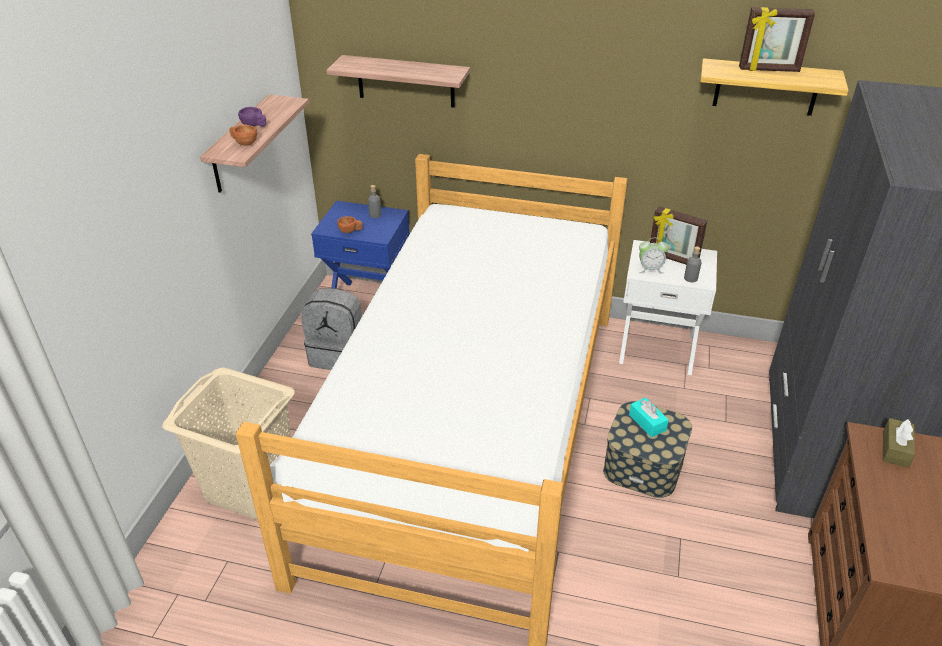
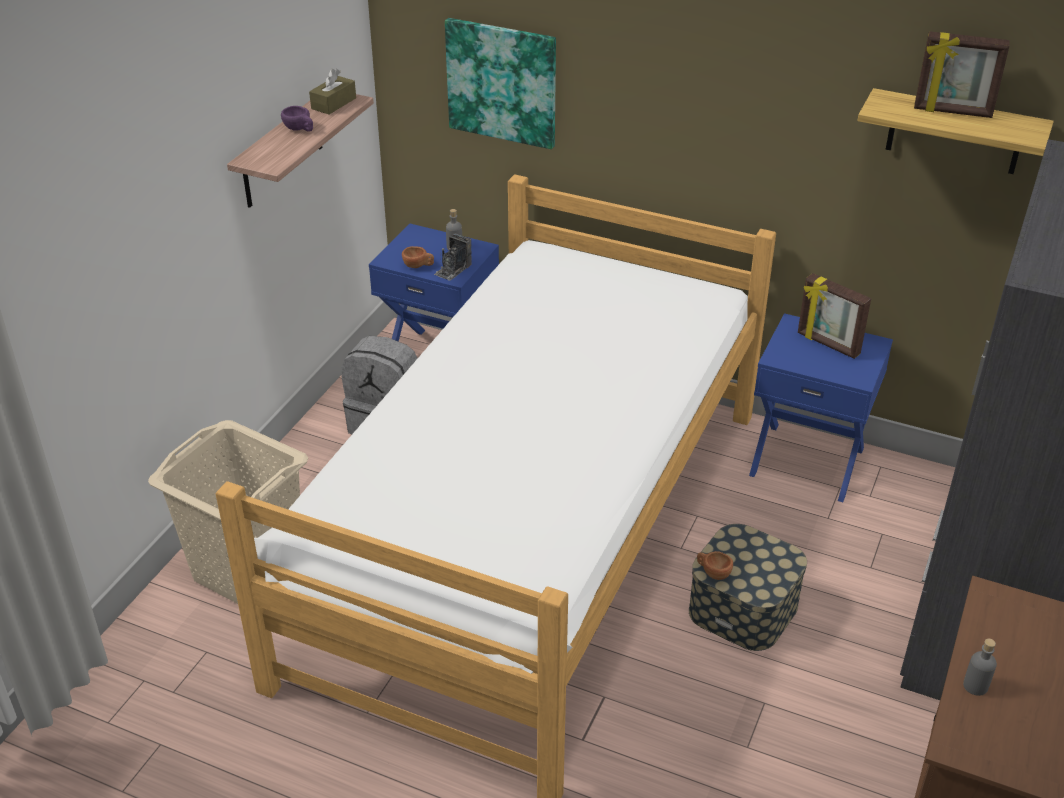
camera: 10 degrees right, 0 degrees up
(244, 143) = (281, 151): brown cup -> brown cup (712, 572)
(378, 231) = (453, 269): none -> camera
(406, 81) = (502, 82): shelf -> picture
(647, 422) = (749, 552): turquoise tissue box -> none
(650, 269) = (793, 355): alarm clock -> none
(657, 347) = (807, 460): white nightstand -> blue nightstand
(690, 278) = (843, 372): grey bottle -> grey bottle (975, 686)
(895, 449) = (1021, 615): brown tissue box -> brown tissue box (333, 103)

